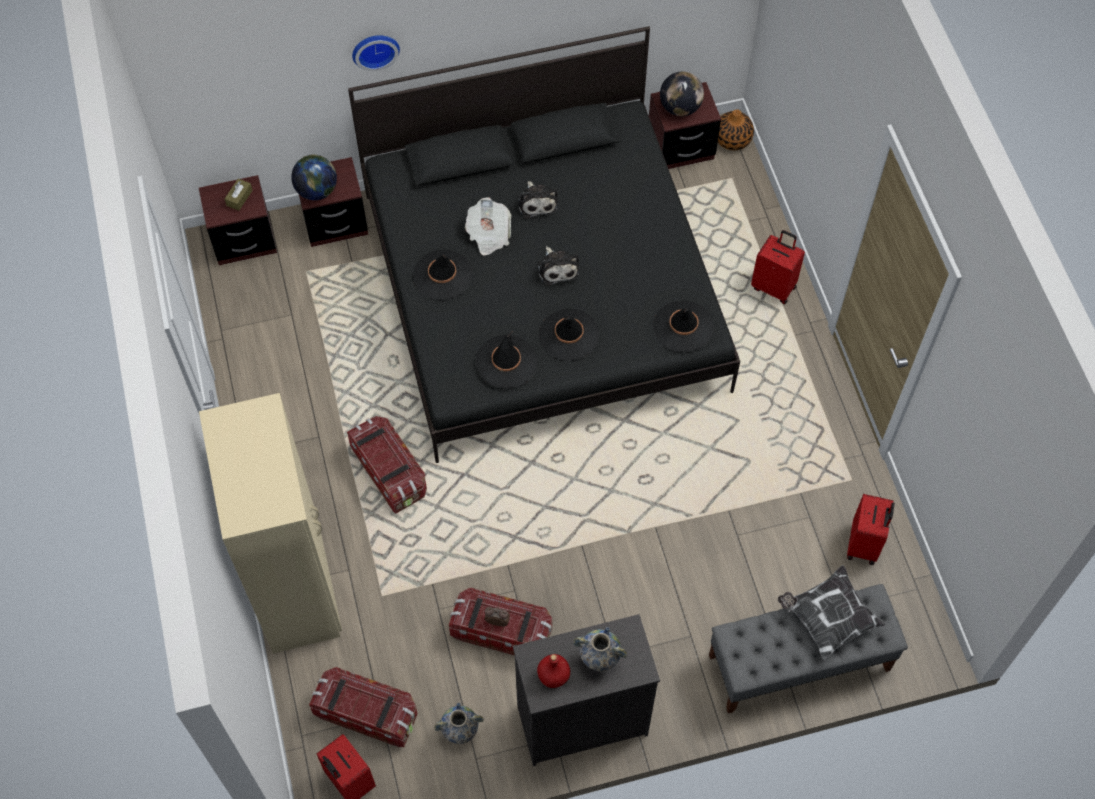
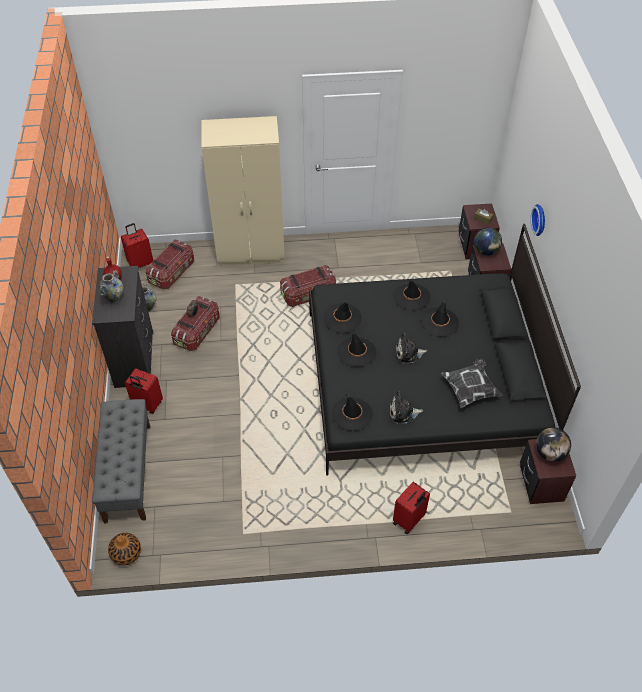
camera: 100 degrees right, 10 degrees down
(488, 234) = (439, 322): newspaper -> black hat
(537, 202) = (463, 350): plush toy -> plush toy (403, 413)
(732, 139) = (549, 521): vase -> vase (126, 553)
(828, 618) = (126, 458): pillow -> pillow (470, 389)
(864, 544) = (194, 530): red suitcase -> red suitcase (147, 405)

